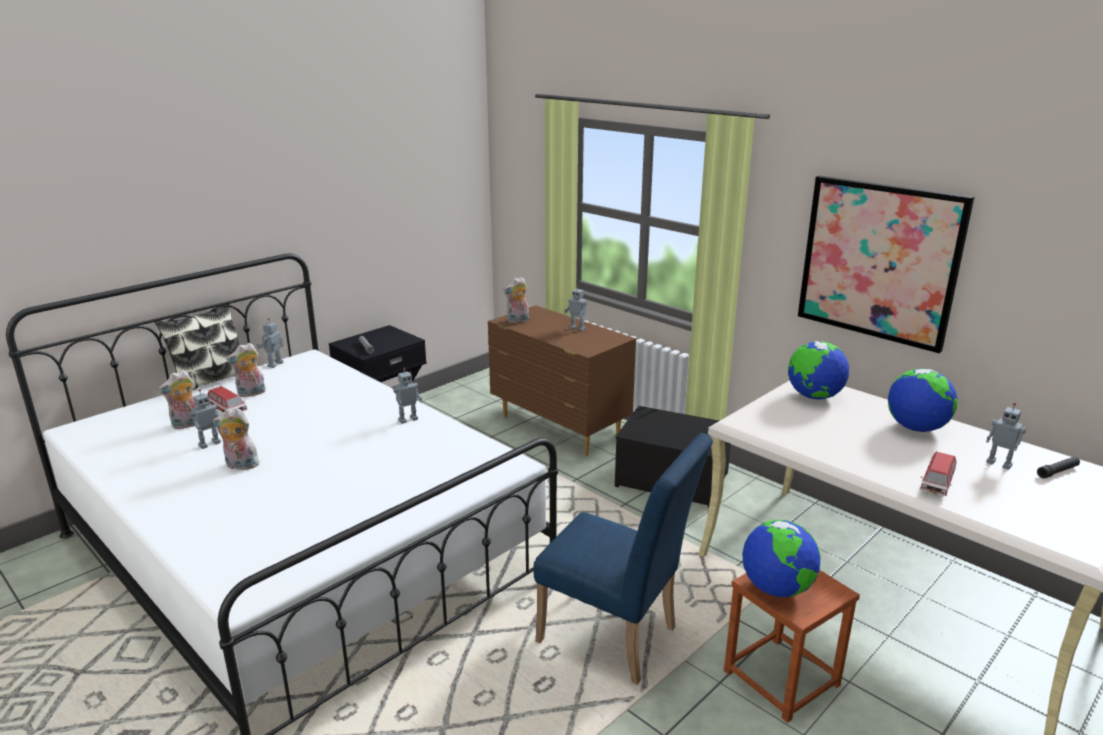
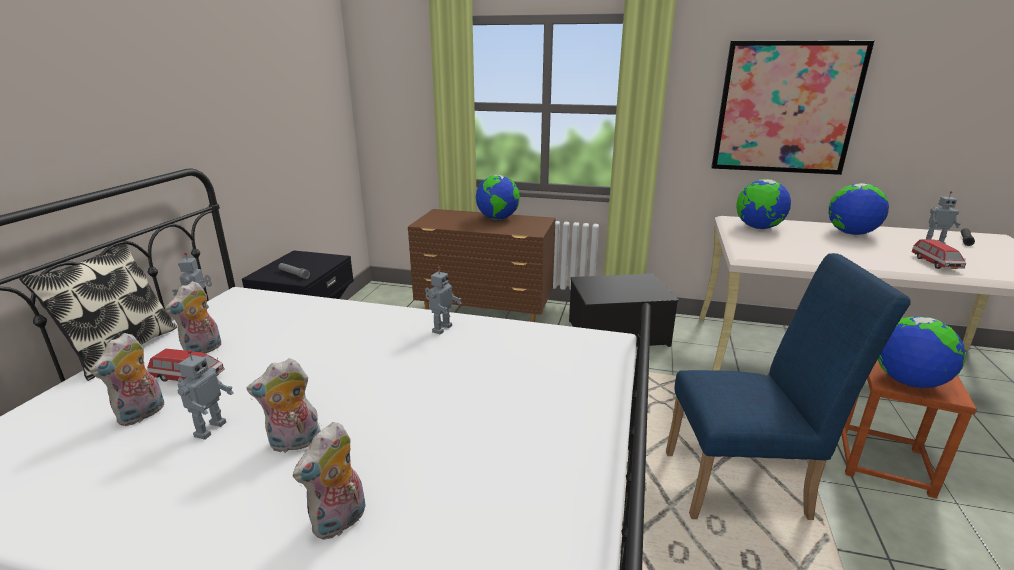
camera: 30 degrees left, 0 degrees up
(517, 321) = (436, 222): plush toy -> plush toy (340, 522)
(577, 328) = (498, 219): toy robot -> globe

